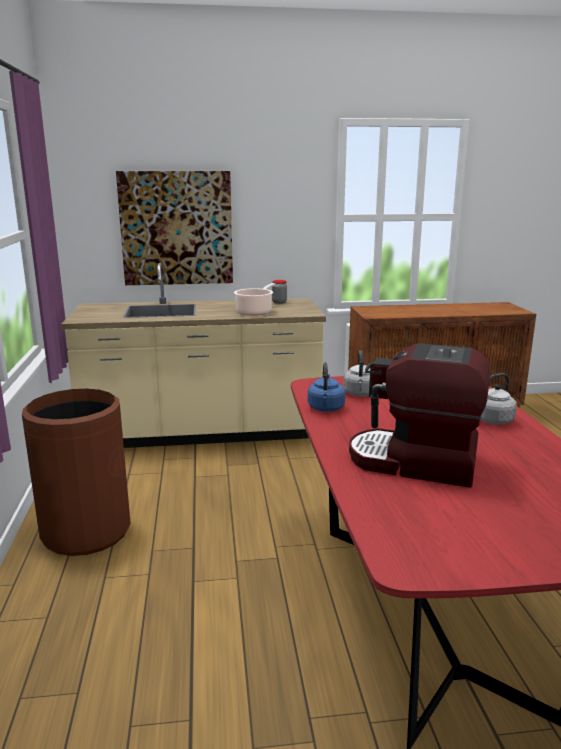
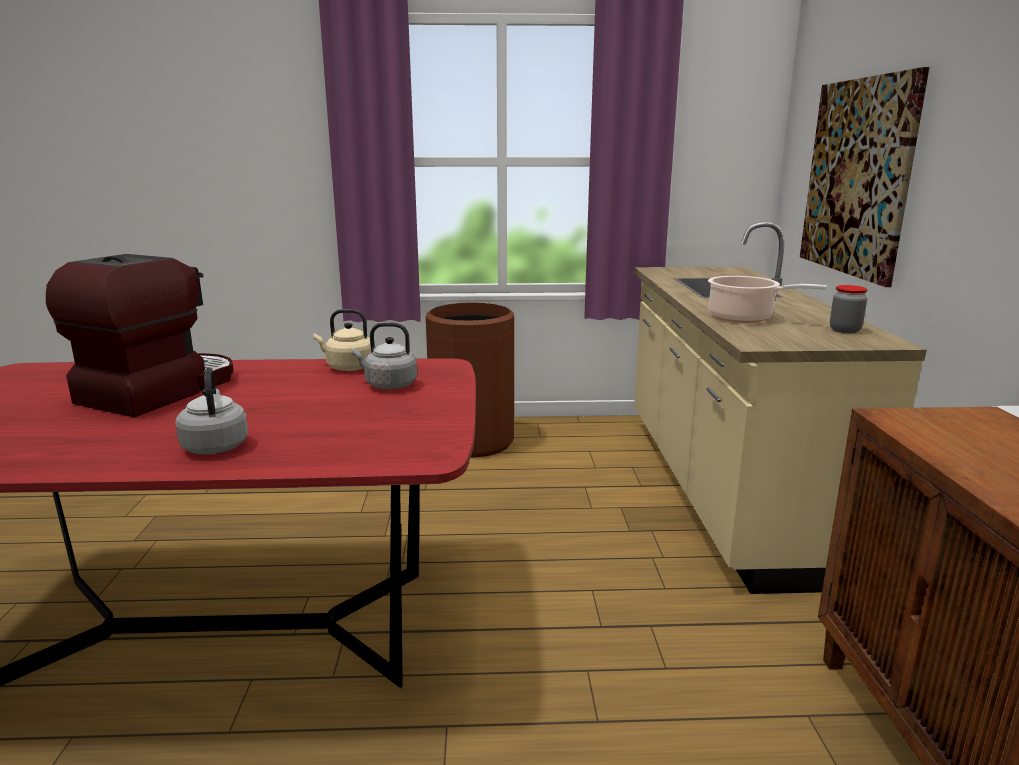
camera: 95 degrees right, 0 degrees up
(326, 409) = (348, 367): blue kettle -> beige kettle

